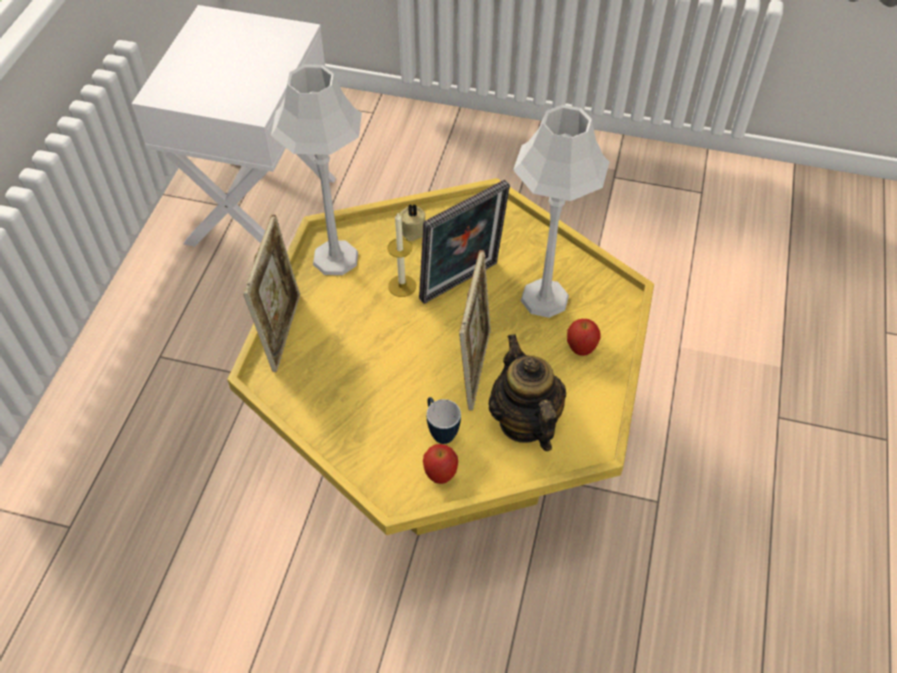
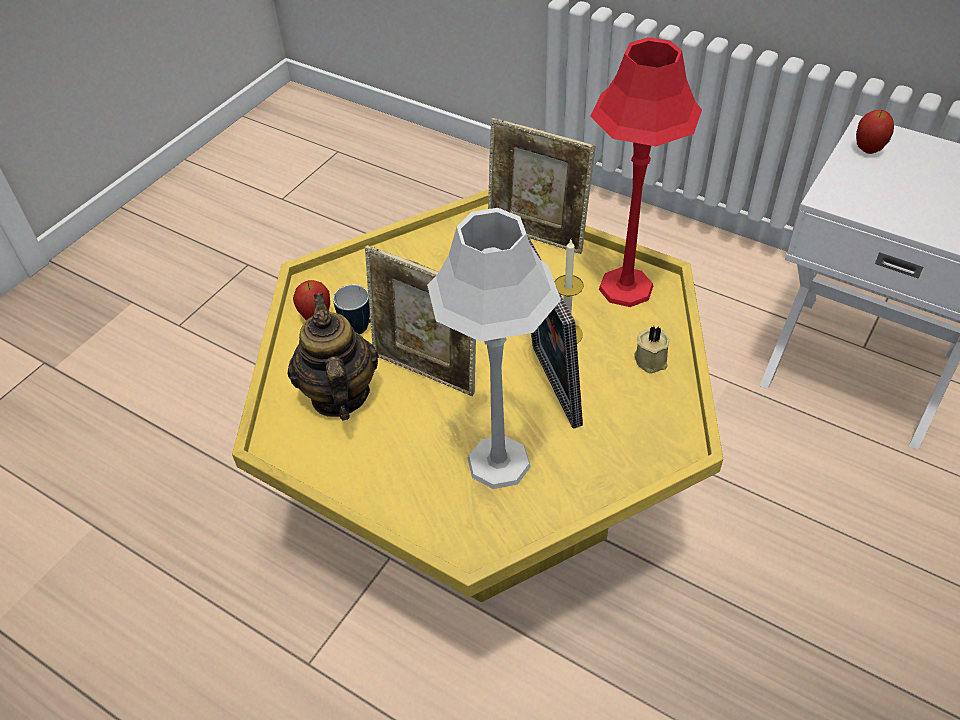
camera: 110 degrees right, 5 degrees down
(336, 258) = (626, 288): grey table lamp -> red table lamp
(524, 421) = (339, 395): teapot -> teapot turned 105 degrees counterclockwise
(581, 349) = (407, 475): apple -> apple (868, 150)

